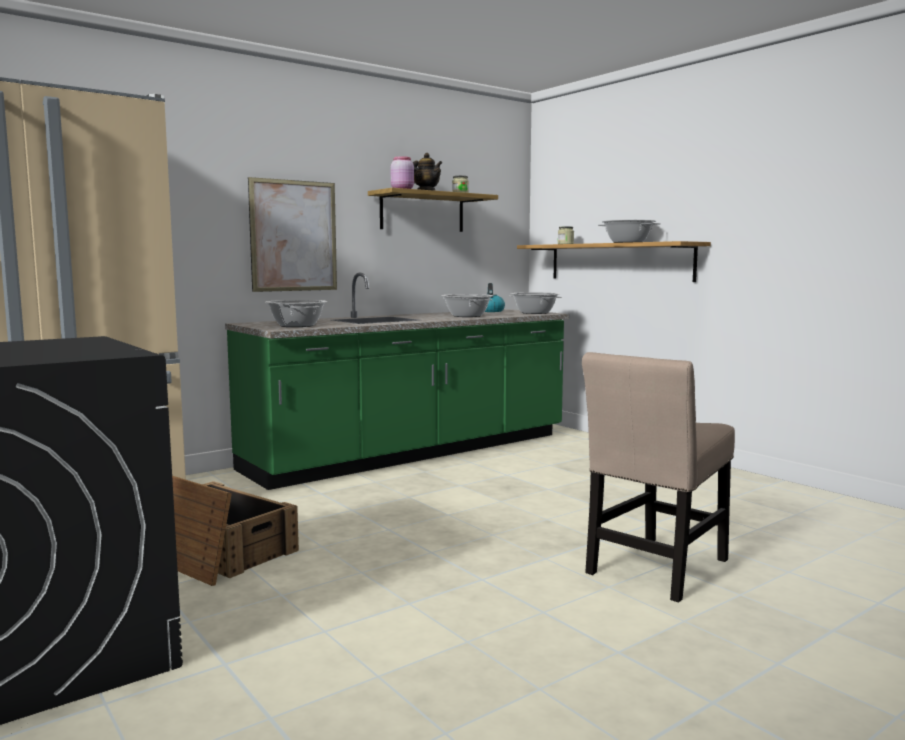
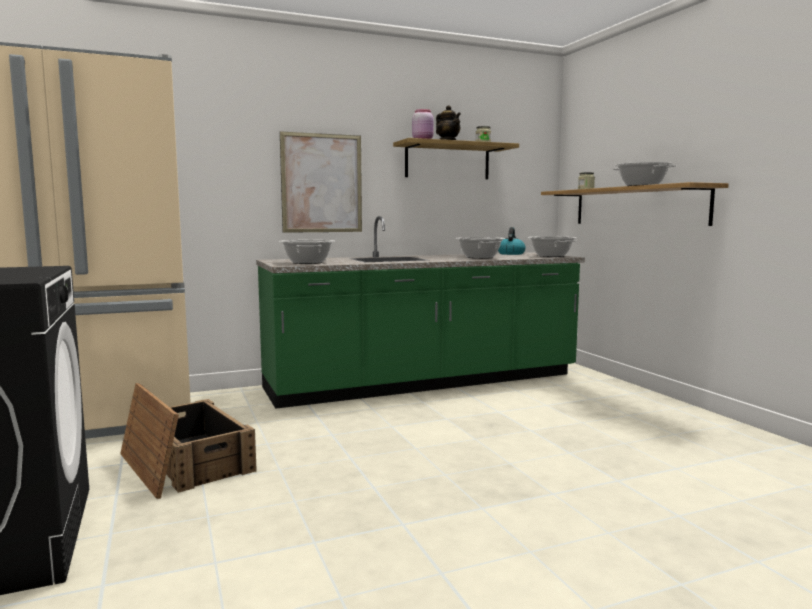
camera: 15 degrees right, 0 degrees up
(655, 569) = (595, 537): beige chair -> none

